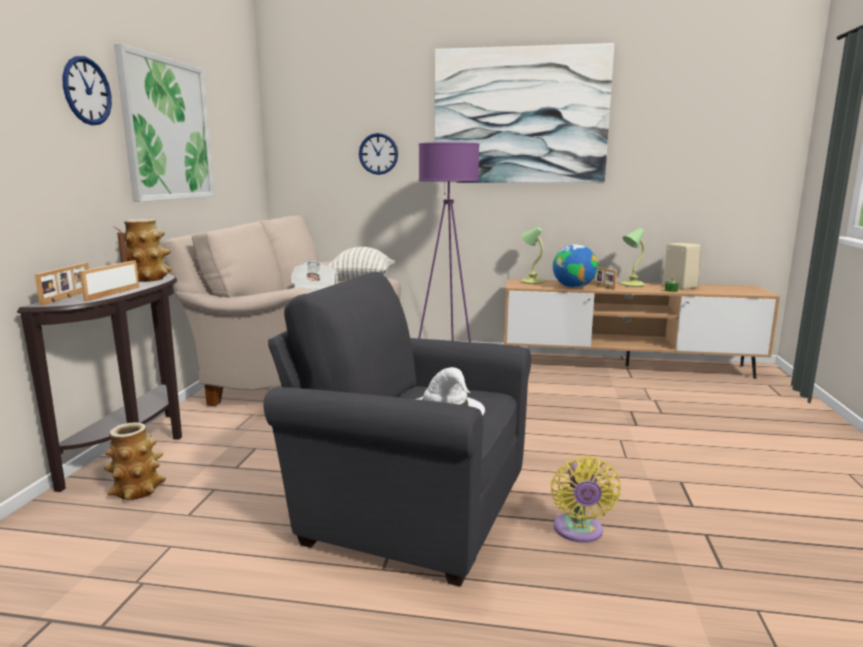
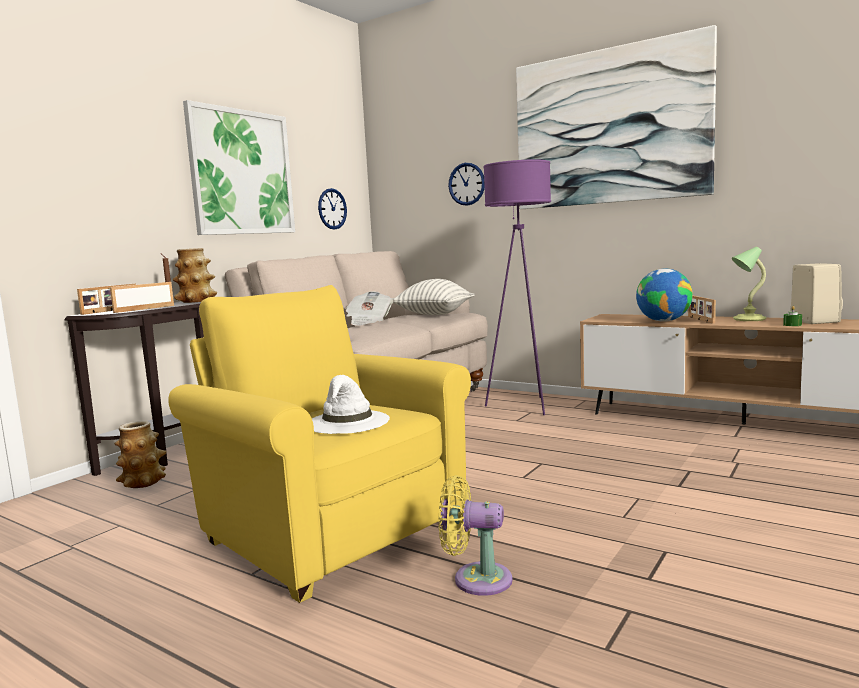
camera: 25 degrees right, 5 degrees down
(87, 91) = (151, 141): wall clock -> wall clock (332, 209)
(406, 509) = (329, 529): grey armchair -> yellow armchair
(532, 282) = (622, 316): table lamp -> none
(578, 531) = (476, 579): yellow fan -> yellow fan turned 75 degrees clockwise

